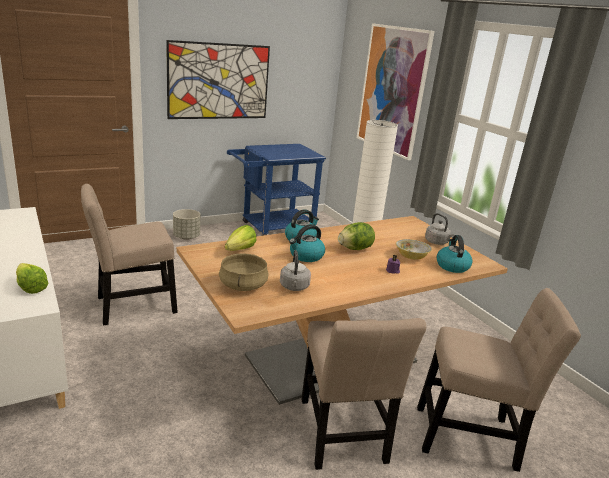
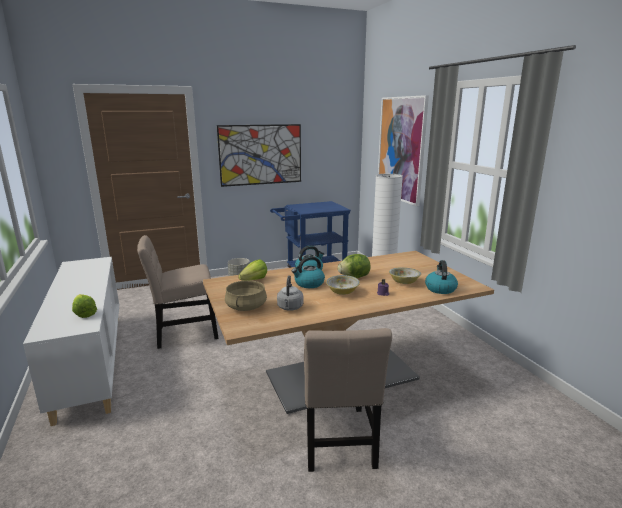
camera: 10 degrees right, 5 degrees down
(347, 268) = (342, 292): none -> bowl
(437, 242) = (432, 270): grey kettle -> none
(471, 437) = (462, 447): beige chair -> none

